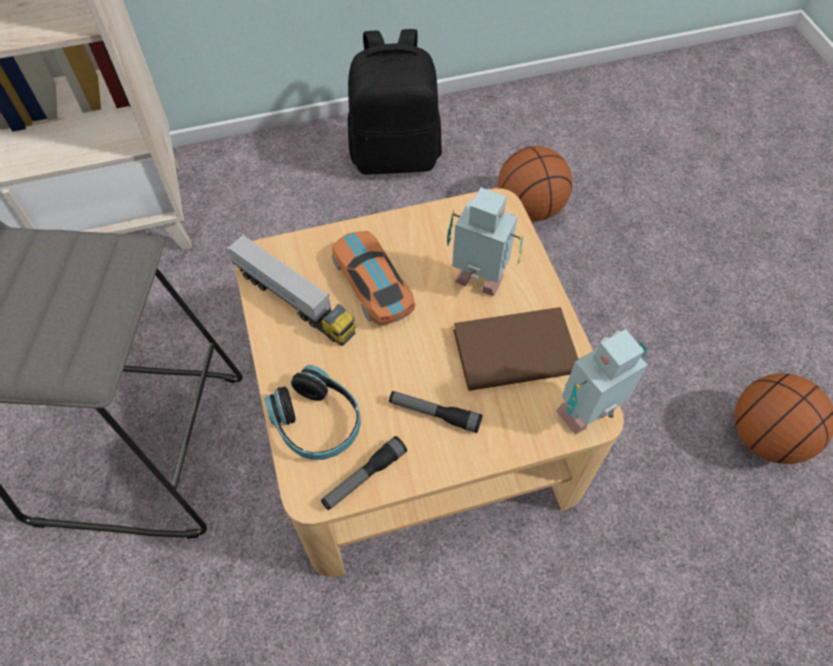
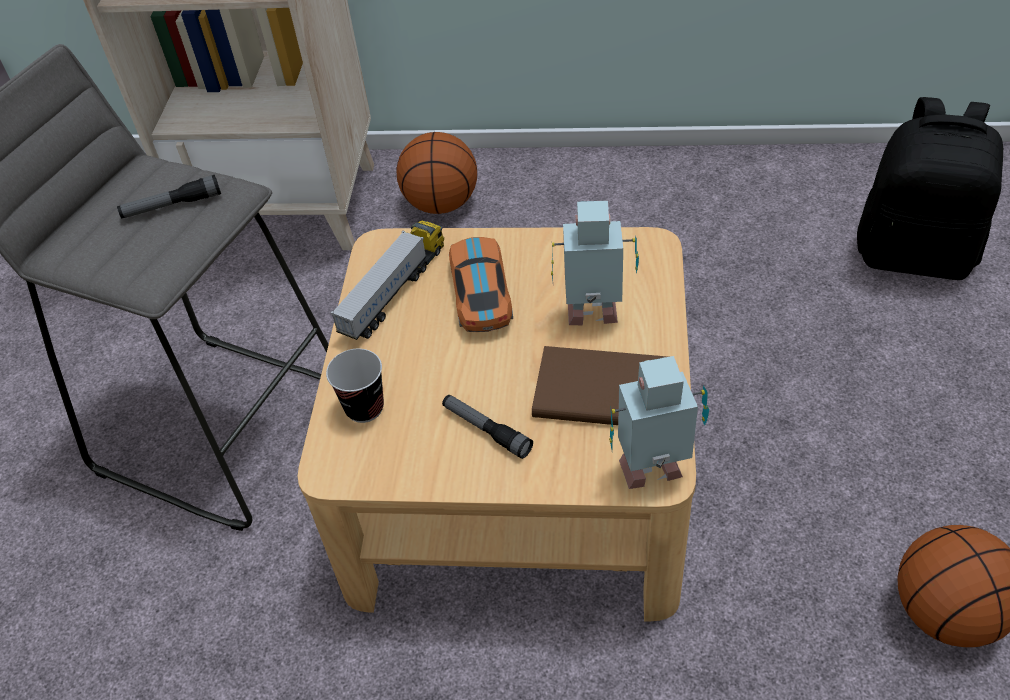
camera: 25 degrees right, 10 degrees down
(294, 301) = (394, 292): toy truck -> toy truck turned 120 degrees counterclockwise
(317, 422) = (364, 408): headphones -> cup
(364, 477) = (387, 470): flashlight -> flashlight (172, 206)
(396, 155) = (610, 199): black backpack -> black backpack (915, 254)
(479, 283) = (594, 317): toy robot -> toy robot turned 45 degrees counterclockwise
(529, 208) = (744, 285): basketball -> basketball (441, 204)

